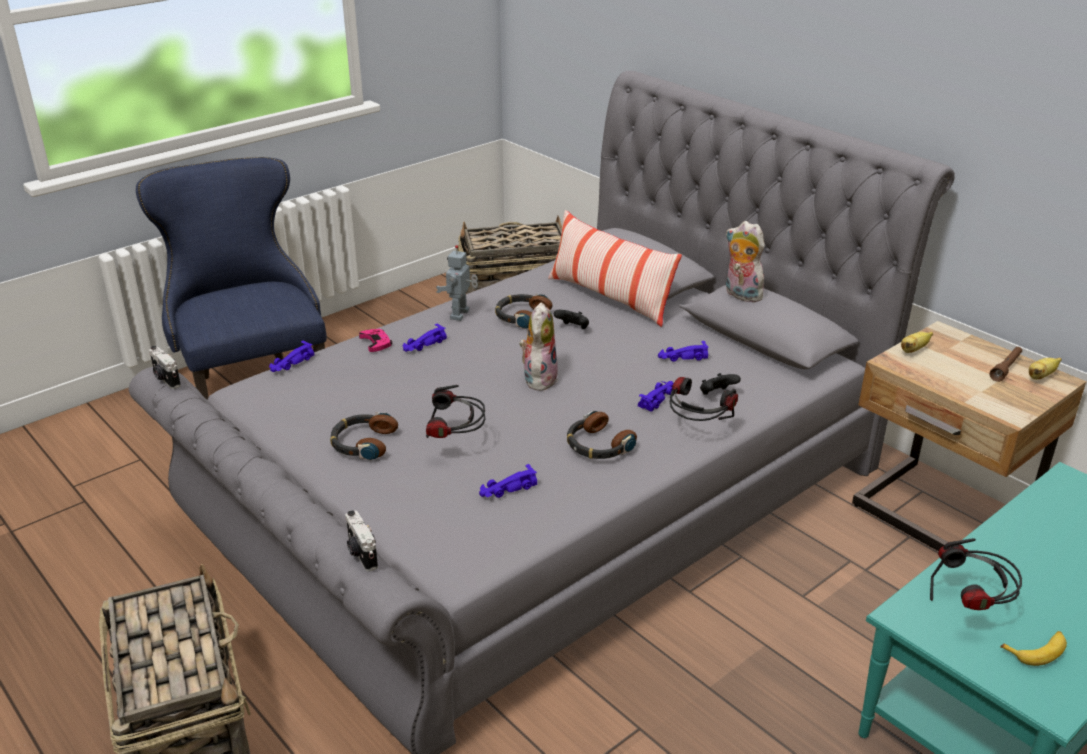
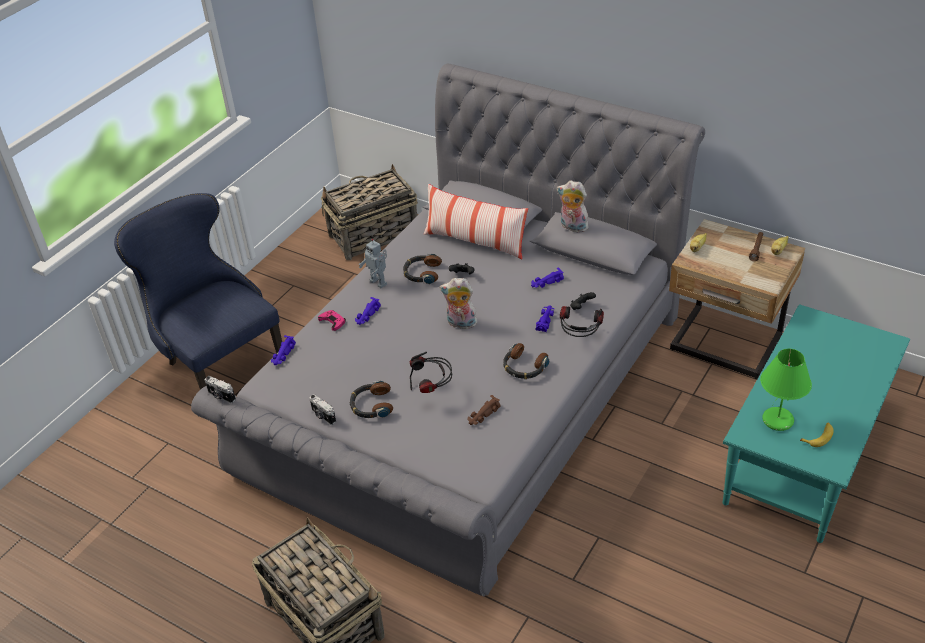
camera: 15 degrees left, 10 degrees up
(361, 554) = (433, 489): camera -> camera (323, 416)
(461, 315) = (379, 282): toy robot -> toy robot turned 45 degrees counterclockwise
(507, 489) = (483, 415): purple toy car -> brown toy car
(538, 378) = (460, 324): plush toy -> plush toy turned 75 degrees counterclockwise
(971, 609) = (777, 421): headphones -> green table lamp

